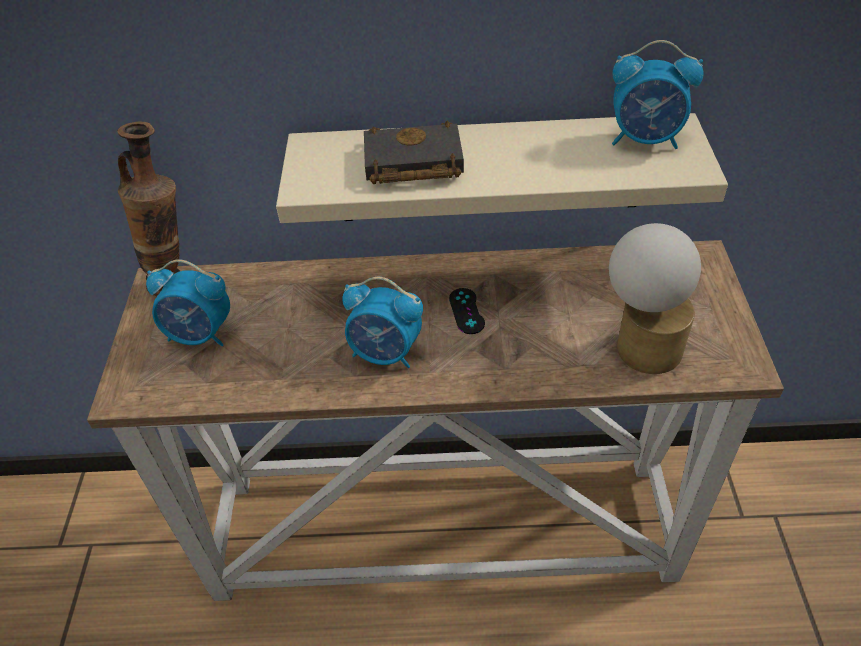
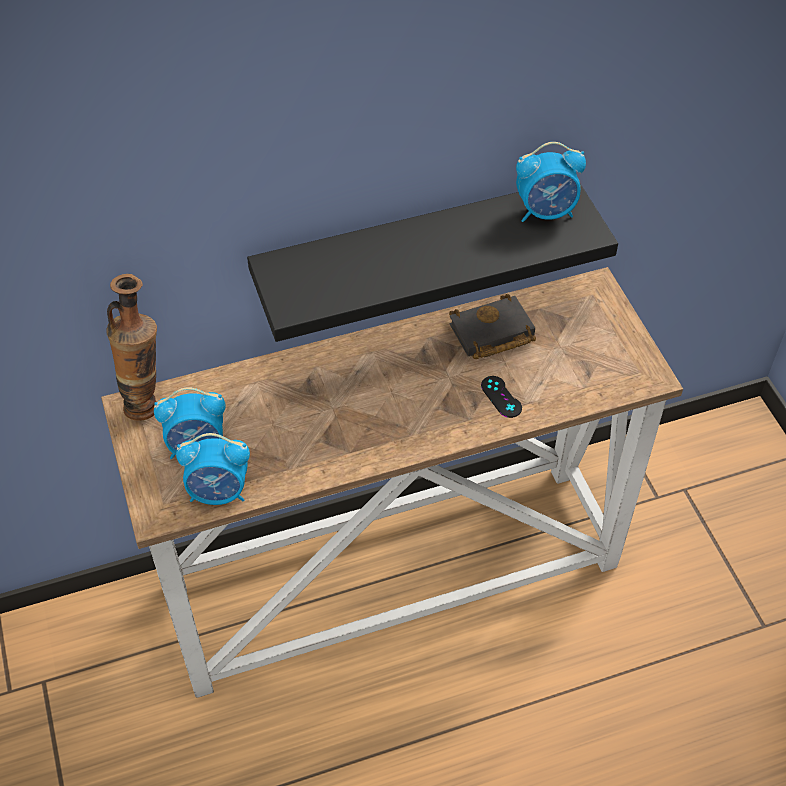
camera: 20 degrees left, 5 degrees up
(386, 353) = (367, 428): alarm clock -> alarm clock (219, 492)
(411, 163) = (367, 269): black book -> black book (491, 334)
(466, 311) = (419, 376): black game controller -> black game controller (501, 397)
(490, 169) = (415, 250): beige shelf -> black shelf
(641, 343) = (569, 374): table lamp -> none

